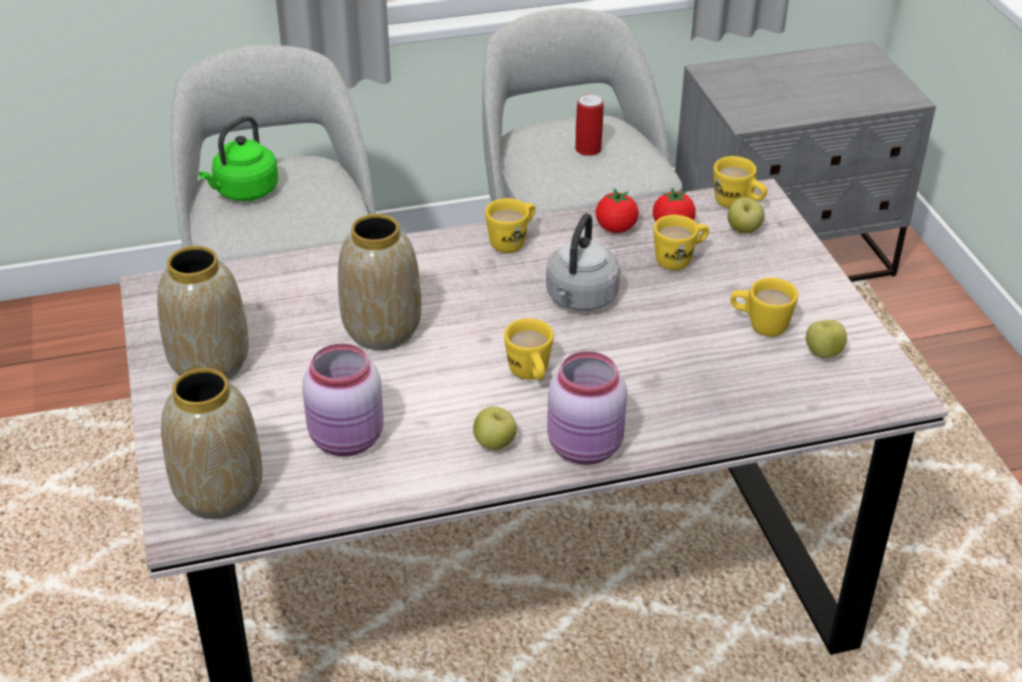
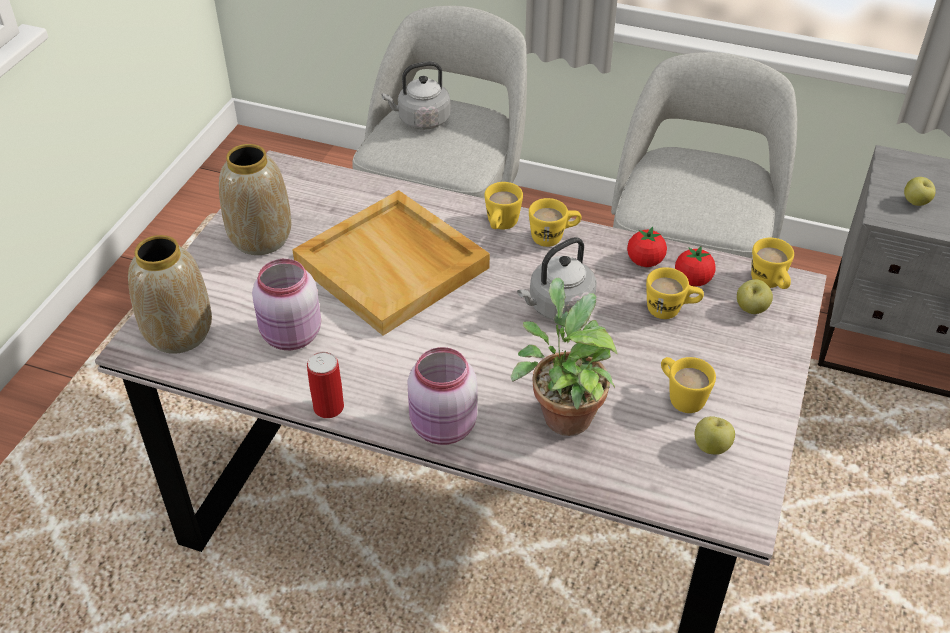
camera: 35 degrees right, 5 degrees up
(244, 192) = (421, 120): green kettle -> grey kettle
(383, 330) = (393, 266): vase -> beige tray
(494, 444) = (383, 390): apple -> apple (915, 202)
(531, 375) = (460, 350): yellow mug -> yellow mug (500, 226)
(588, 149) = (707, 186): can -> can (328, 407)
(677, 384) = (563, 413): none -> potted plant

